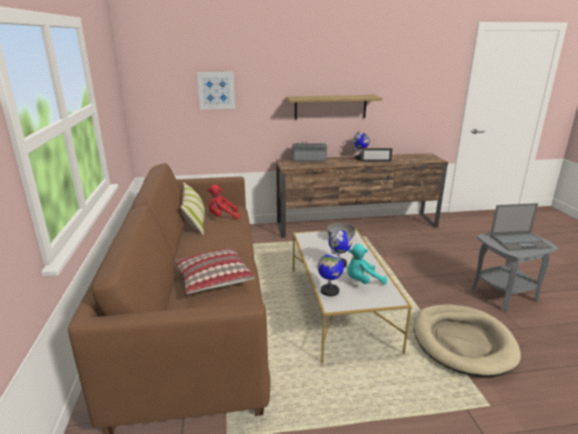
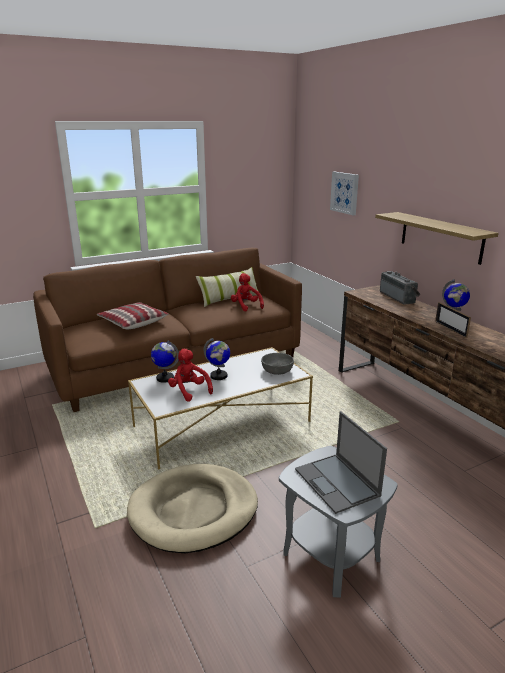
camera: 70 degrees right, 0 degrees up
(362, 281) = (189, 391): turquoise plush toy -> red plush toy

